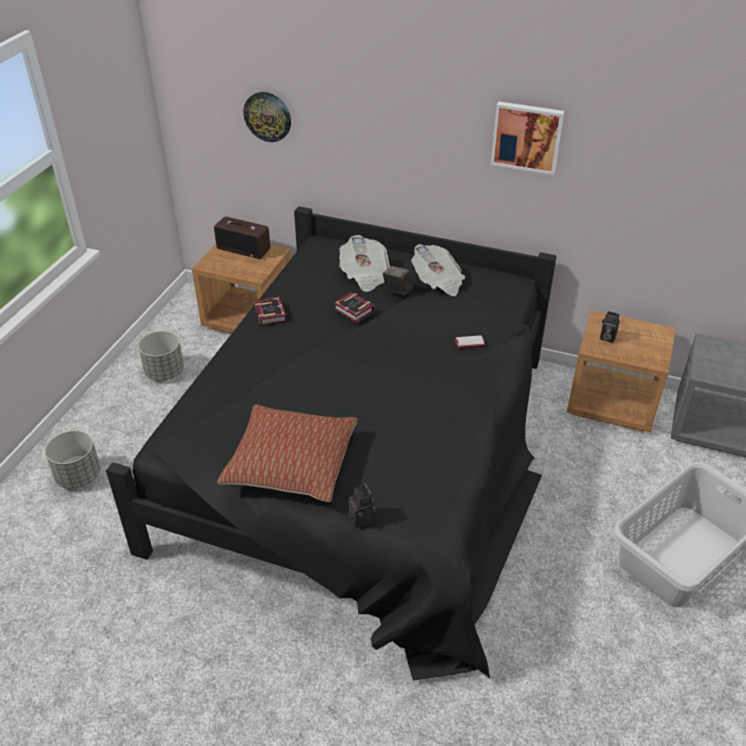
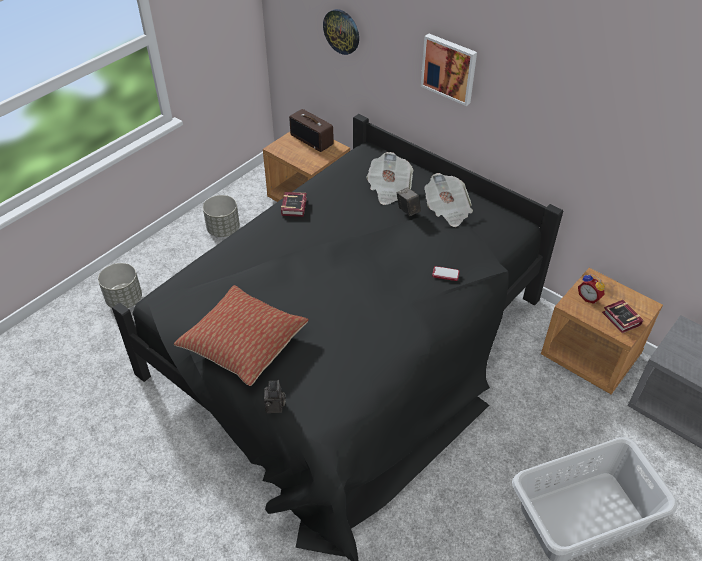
camera: 20 degrees right, 5 degrees up
(354, 311) = (361, 221): book -> book (621, 320)
(527, 137) = (549, 96): picture -> picture (449, 68)
(606, 338) = (589, 298): camera -> alarm clock

